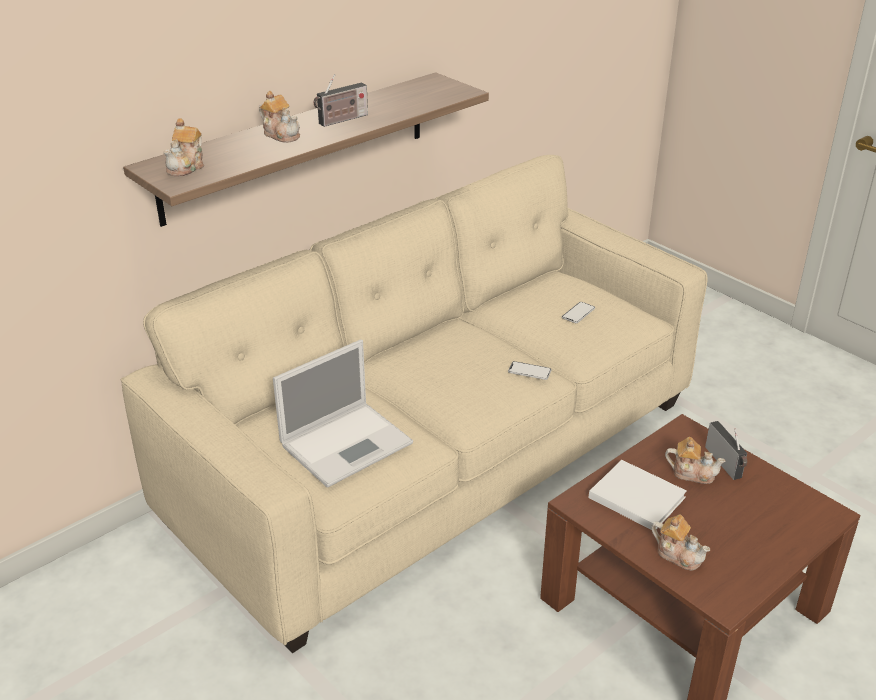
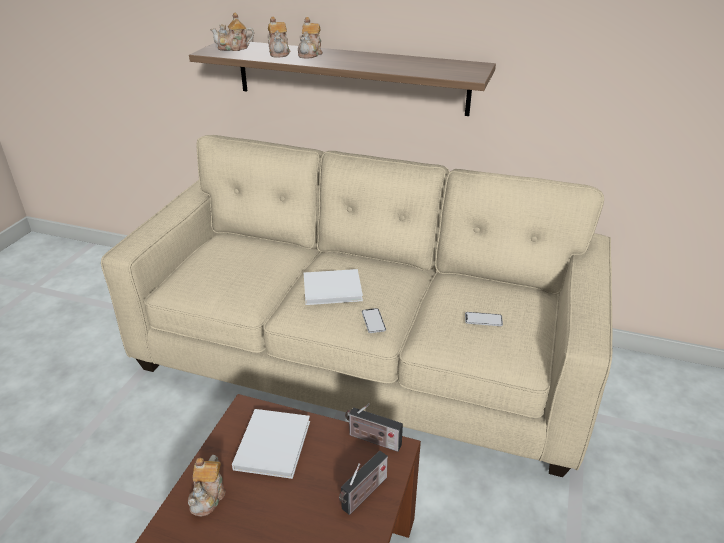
camera: 60 degrees right, 0 degrees up
(341, 120) = (357, 60): radio -> radio (372, 439)
(348, 443) = (222, 273): laptop -> none
(455, 376) = (334, 289): none -> white book
(692, 473) = (332, 473): teapot -> teapot (279, 53)

